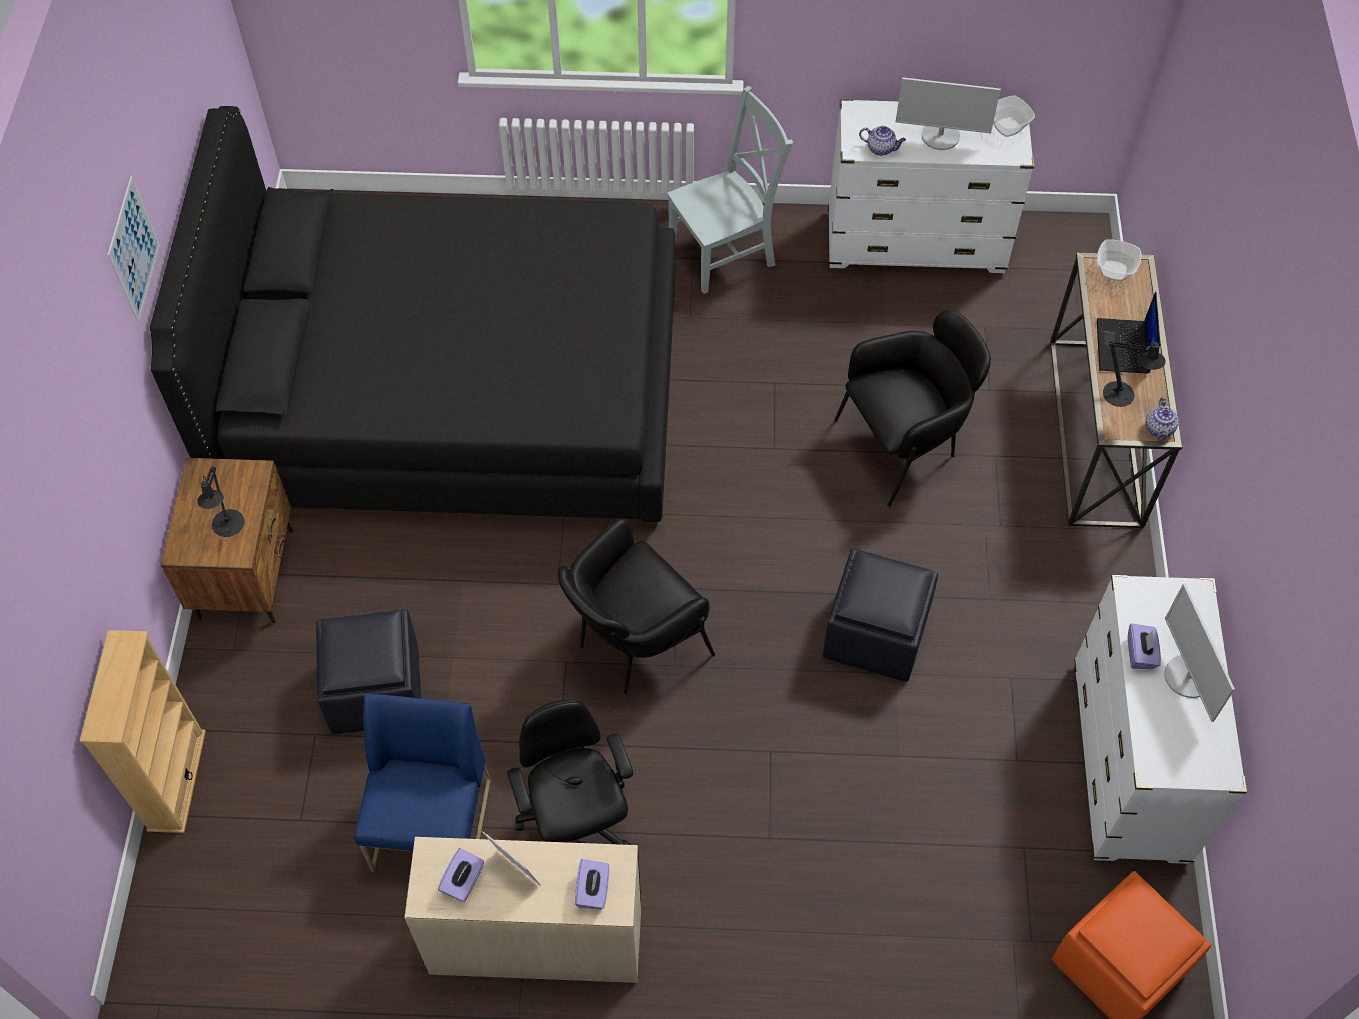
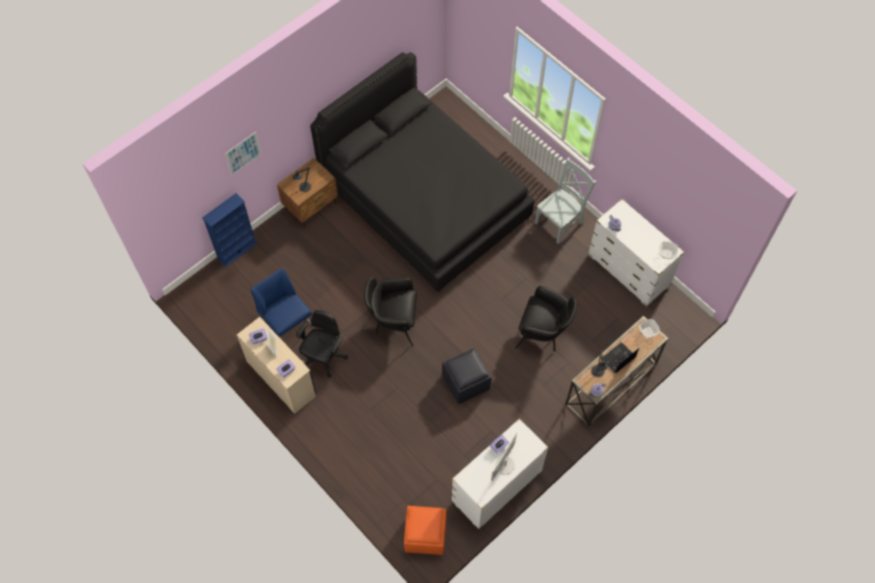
camera: 45 degrees right, 5 degrees up
(134, 249) = (326, 87): picture -> picture (243, 153)
(176, 780) = (237, 251): beige bookcase -> blue bookcase
(375, 689) = (311, 271): black ottoman -> none
(433, 825) = (287, 323): blue chair -> blue chair turned 90 degrees counterclockwise
(726, 252) = (560, 221): grey chair -> grey chair turned 60 degrees counterclockwise
(940, 136) = (640, 238): monitor -> none

